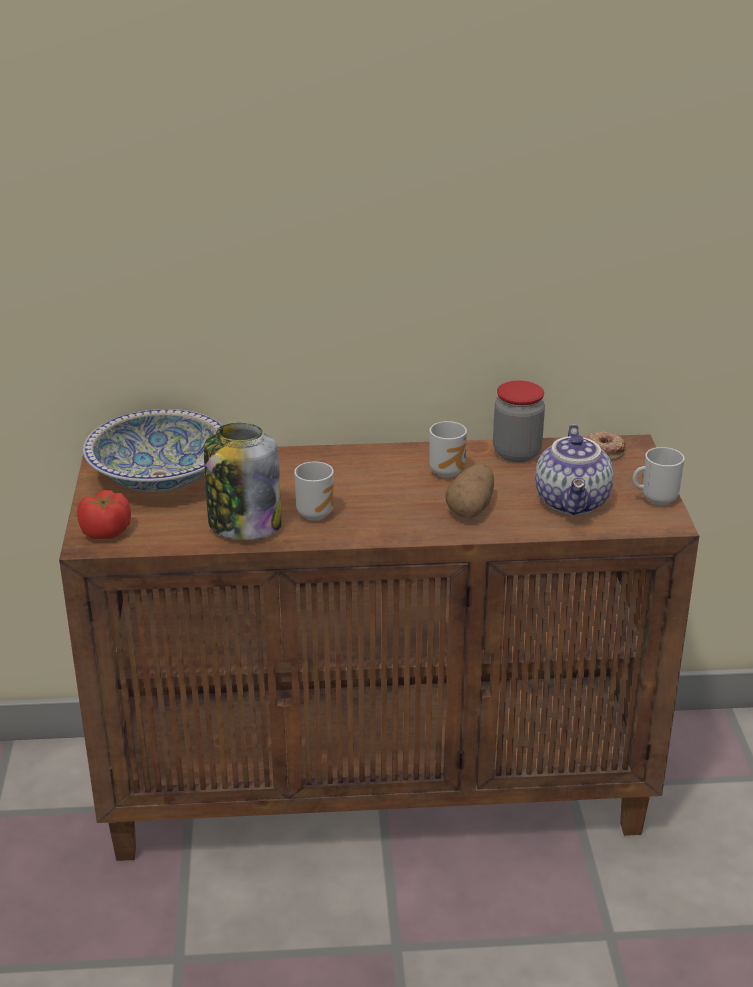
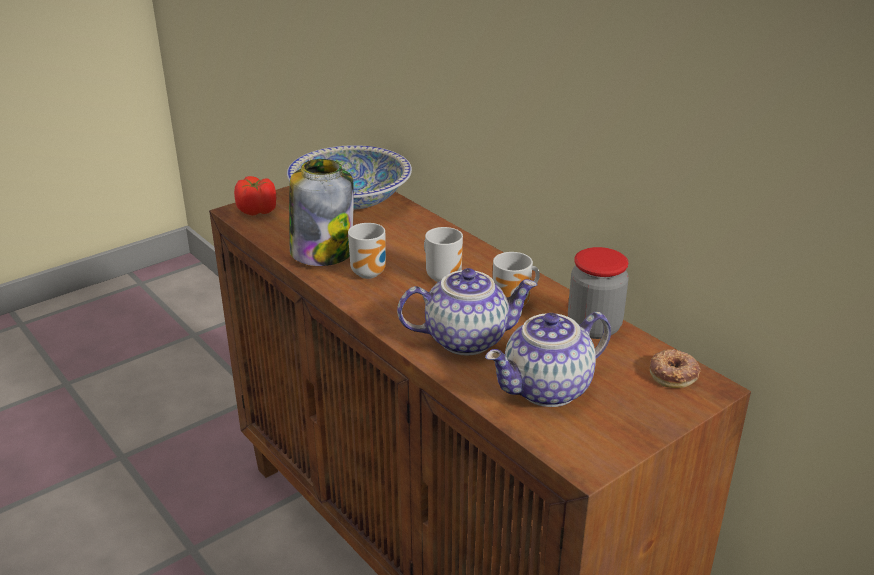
camera: 55 degrees right, 0 degrees up
(471, 508) = (466, 338): potato -> teapot
(656, 499) = (622, 439): mug -> mug (443, 276)

